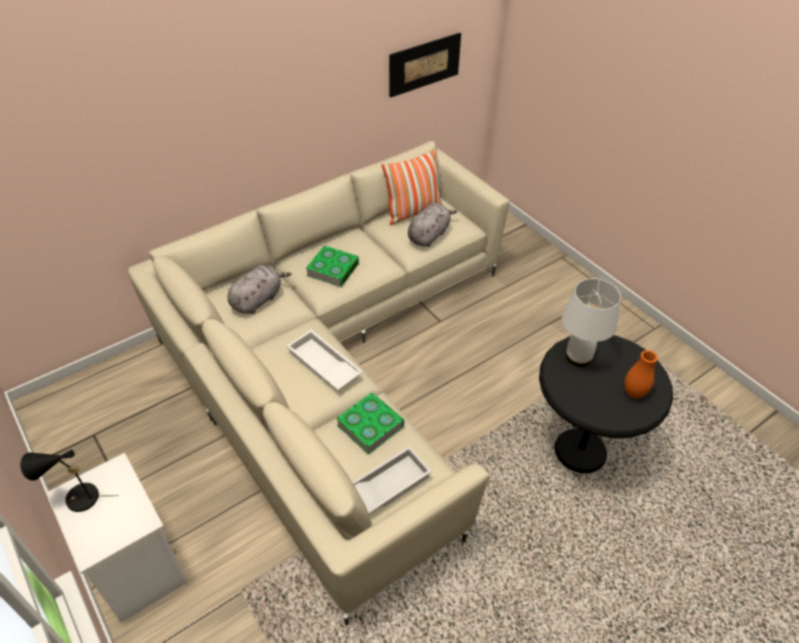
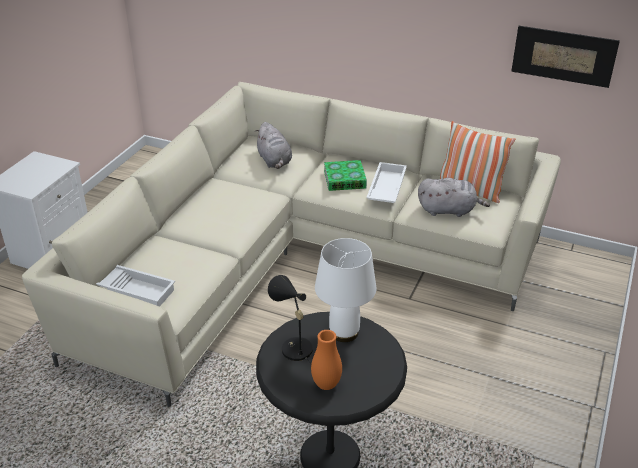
camera: 60 degrees right, 10 degrees down
(77, 499) = (34, 162): black table lamp -> black table lamp (293, 347)
(258, 300) = (274, 161): grey plush toy -> grey plush toy turned 60 degrees clockwise
(323, 365) = (233, 215): white tray -> white tray (385, 188)
(370, 426) = (189, 260): book -> none

